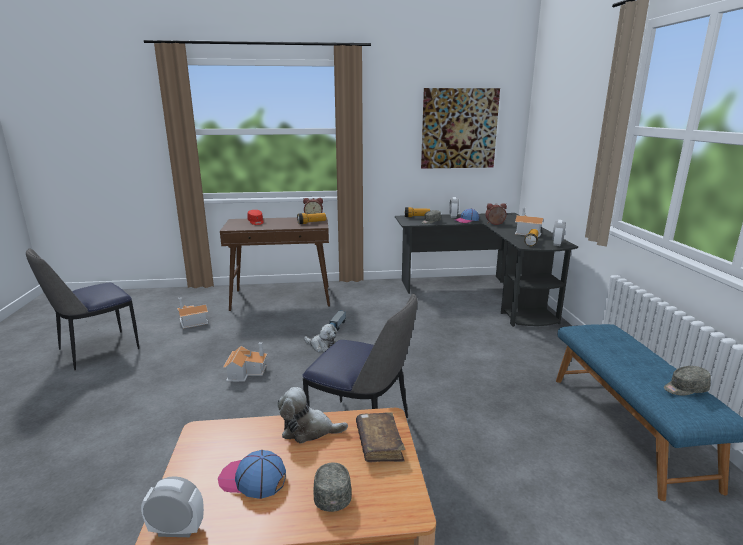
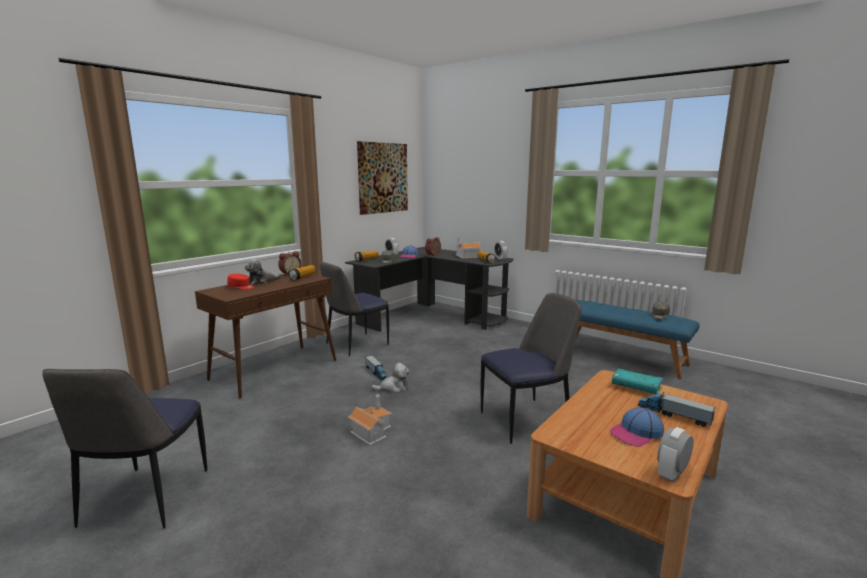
camera: 45 degrees left, 5 degrees down
(191, 321) = (215, 423): toy house -> none
(308, 430) = (596, 400): plush toy -> plush toy (262, 282)
(332, 492) = (673, 415): grey cap -> toy truck
(367, 298) = (355, 345): none -> chair
(379, 444) = (636, 387): brown book -> turquoise book

